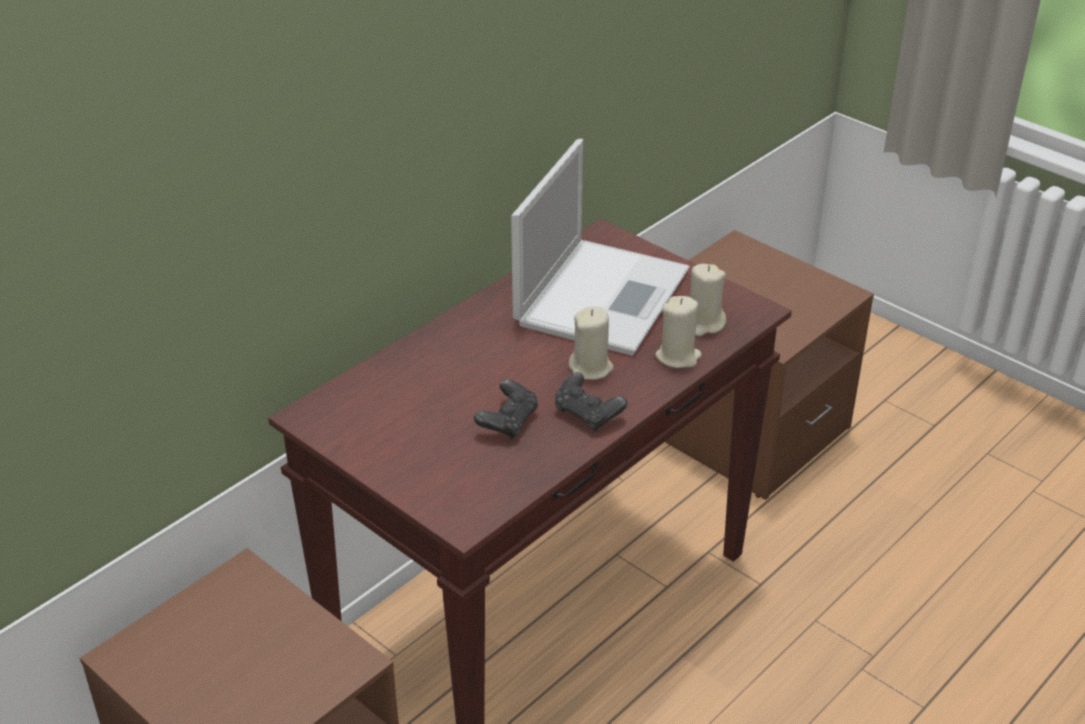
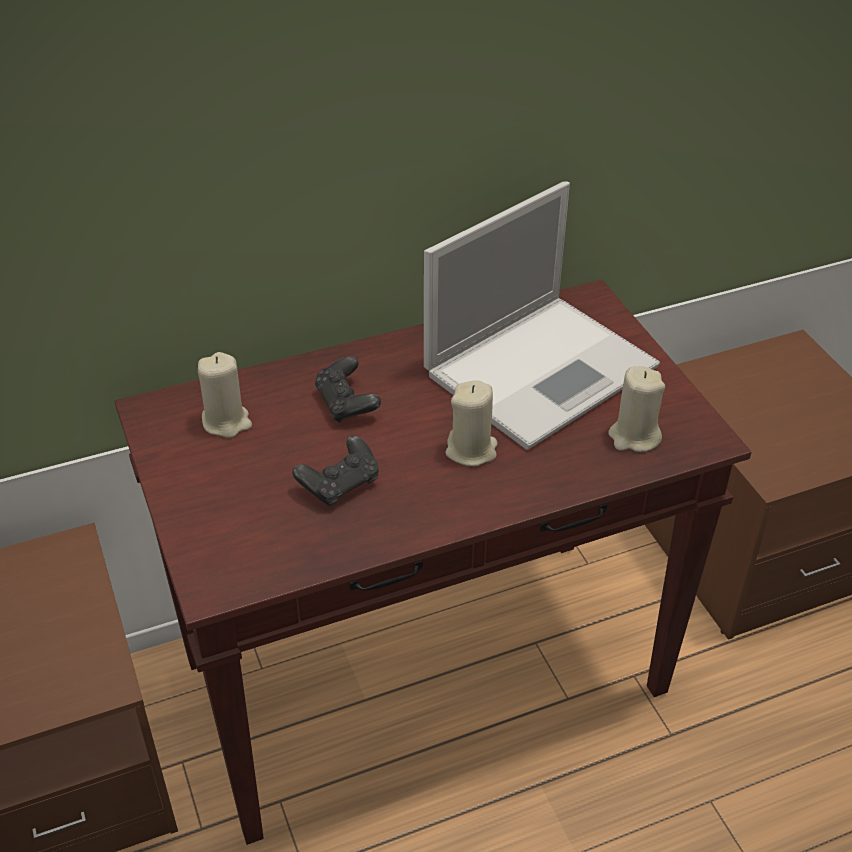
camera: 25 degrees right, 5 degrees up
(588, 414) = (430, 504): black game controller -> black game controller (346, 404)
(678, 357) = (578, 467): beige candle -> beige candle (226, 421)

